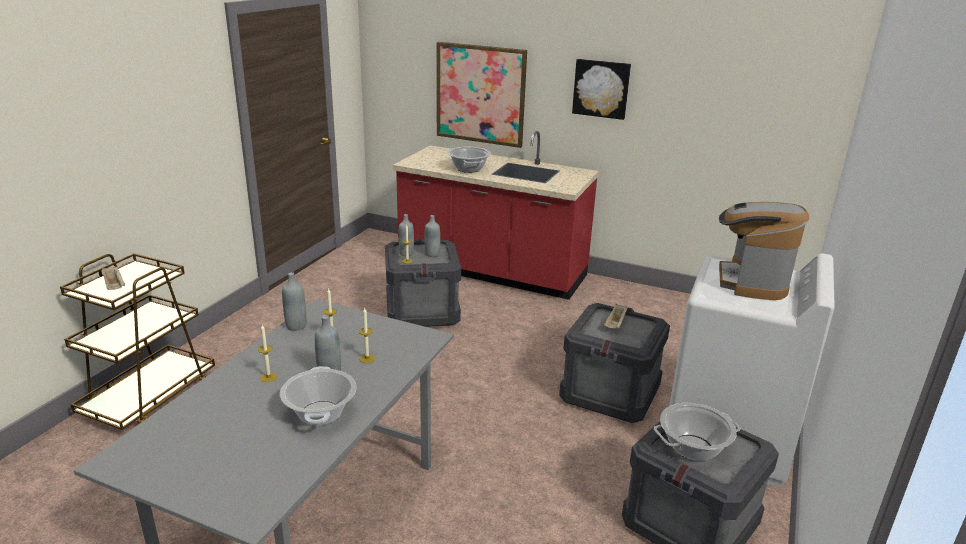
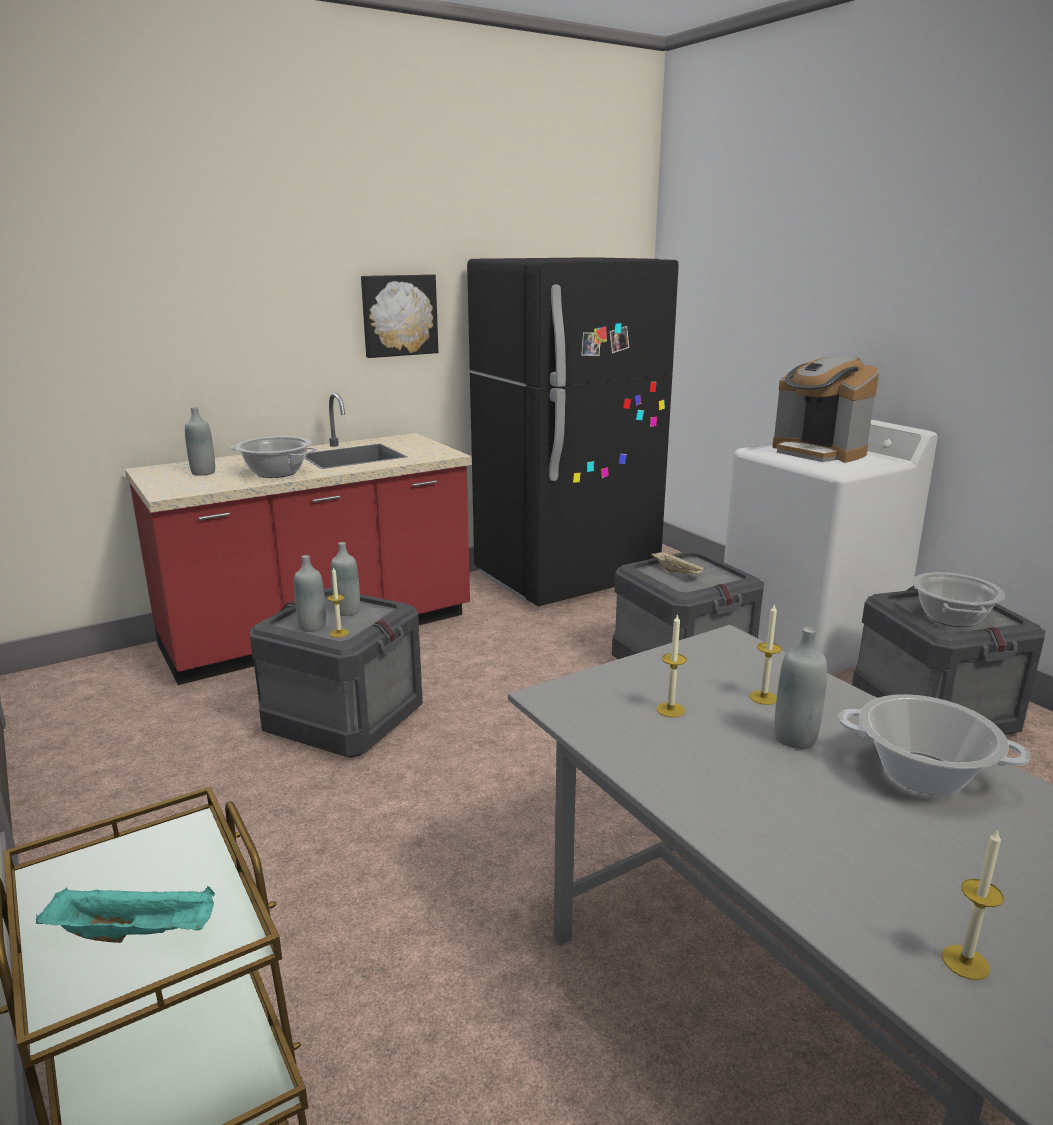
camera: 55 degrees left, 5 degrees down
(115, 286) = (136, 932): beige tray -> turquoise tray
(268, 377) = (774, 798): candle -> candle (965, 962)
(296, 326) = (597, 732): grey bottle -> grey bottle (203, 473)
(480, 94) = (208, 357): picture -> none
(672, 314) = (566, 578): none -> black fridge

